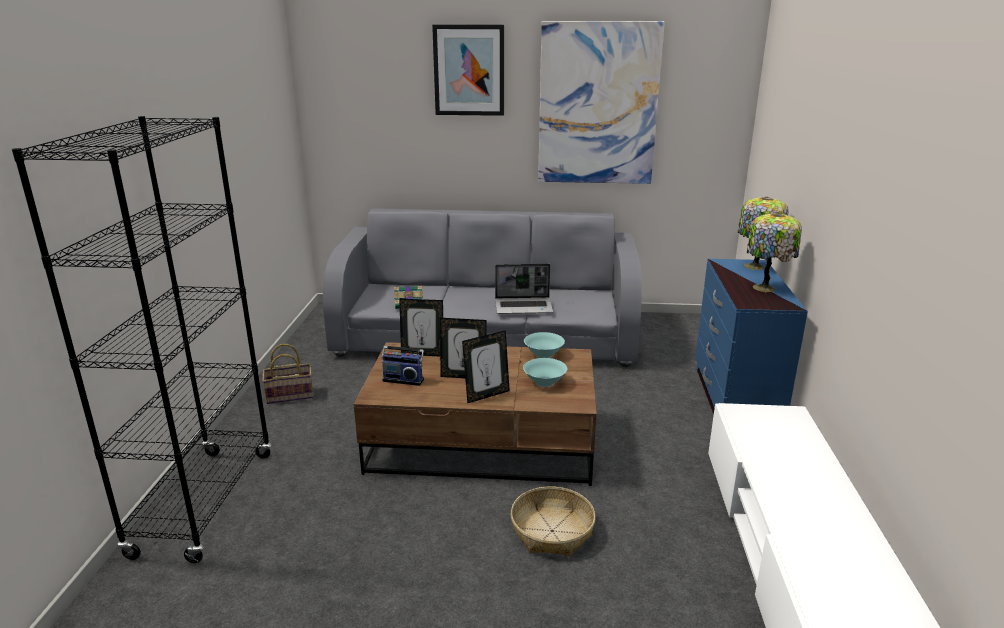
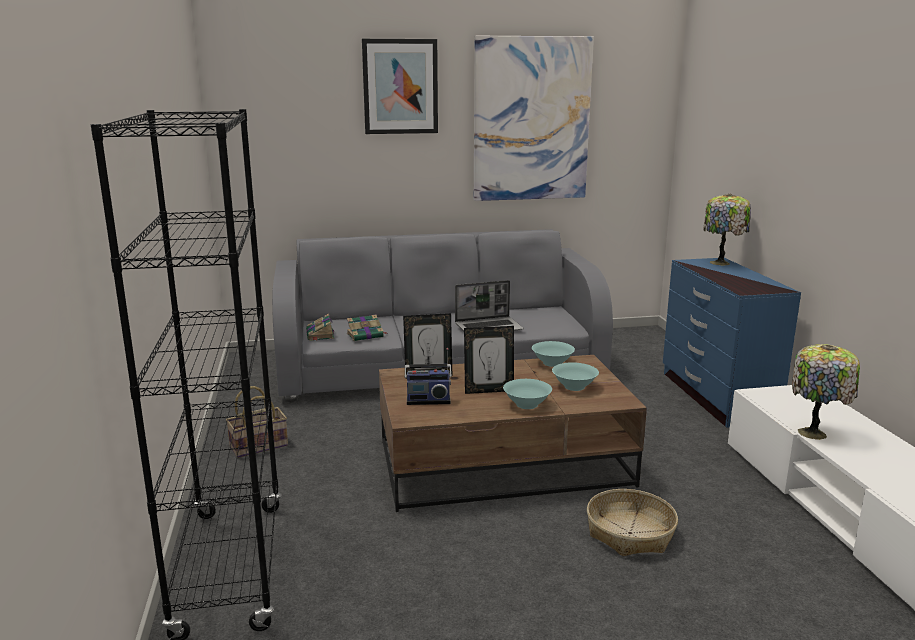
camera: 15 degrees left, 5 degrees down
(372, 299) = (320, 335): none -> book
(486, 395) = (527, 404): picture frame -> turquoise bowl
(765, 288) = (748, 278): table lamp -> table lamp (815, 434)

